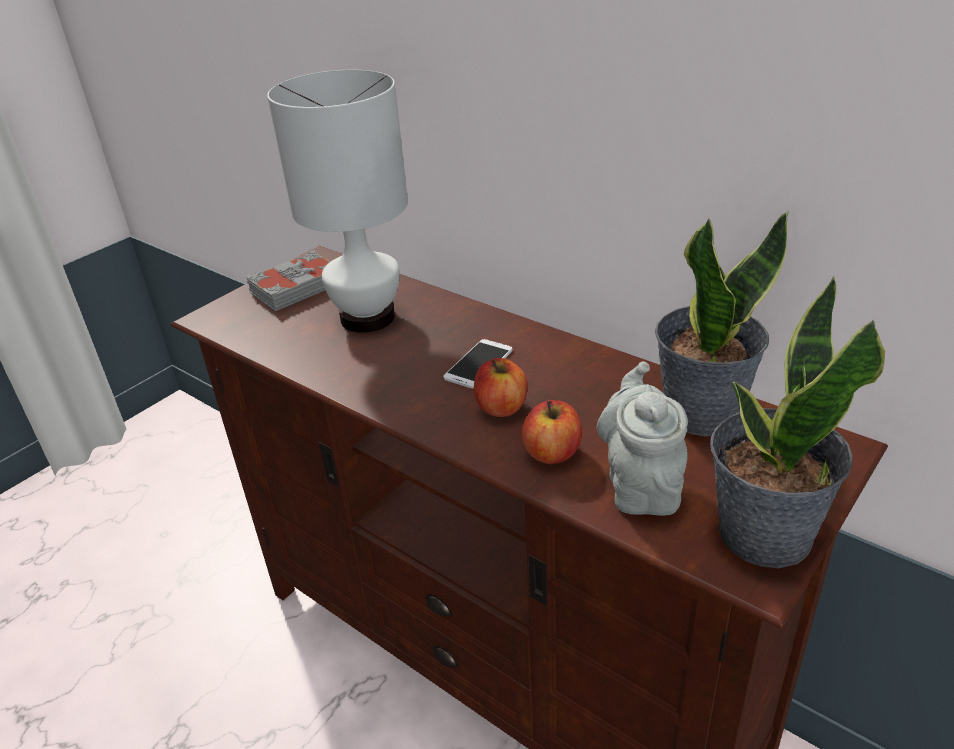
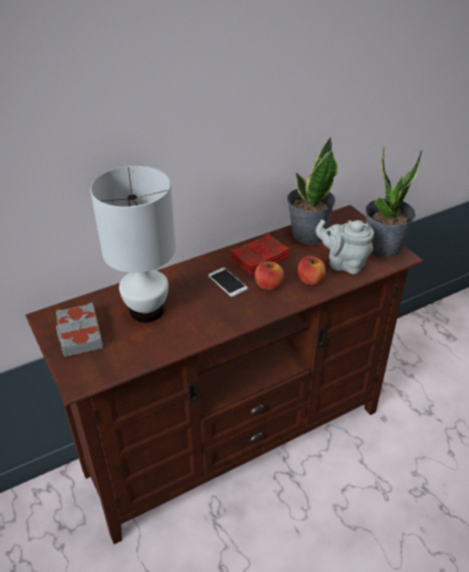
camera: 70 degrees left, 5 degrees up
(571, 376) = (259, 258): none -> red book

